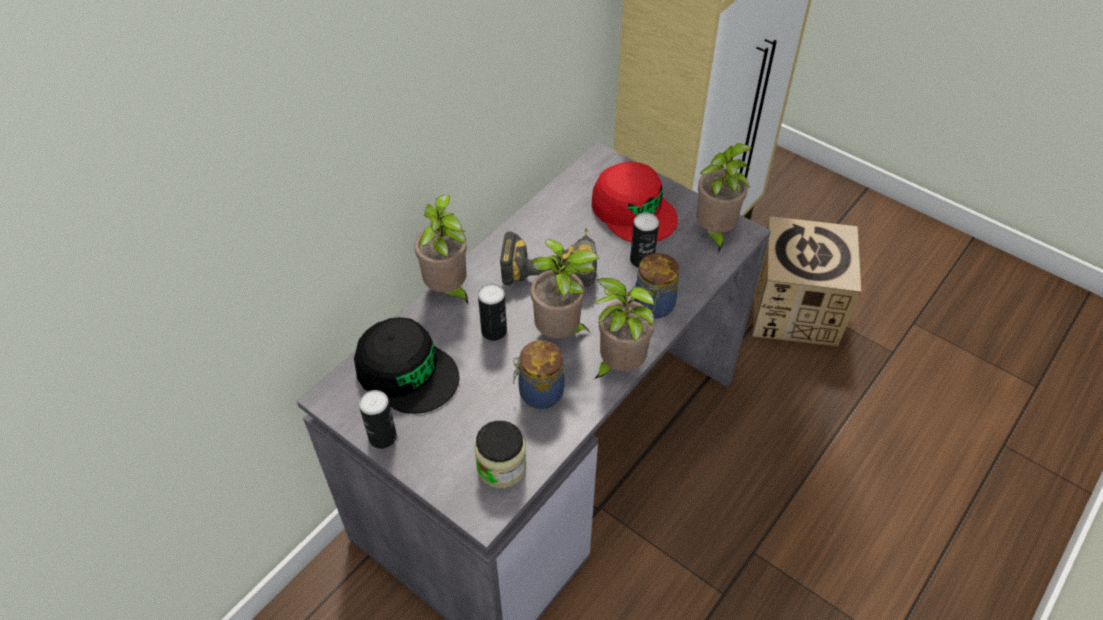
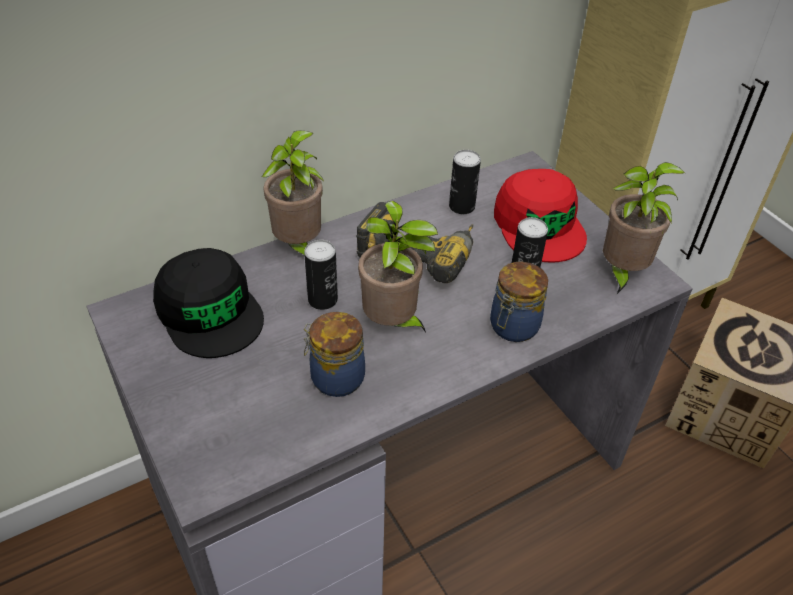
camera: 20 degrees right, 5 degrees down
(382, 437) = (145, 368): can -> can (462, 206)
(501, 467) = (249, 443): jar -> none
(618, 365) = (440, 378): potted plant -> none

